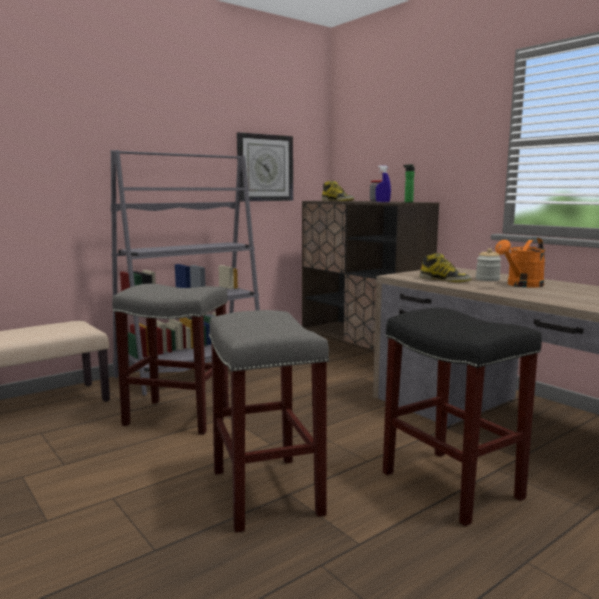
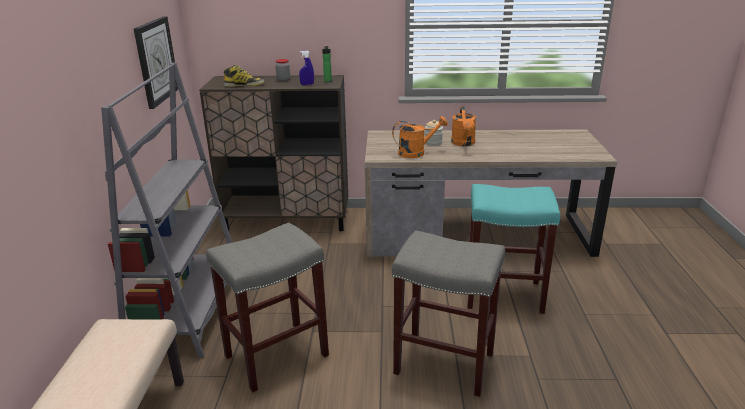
camera: 50 degrees left, 15 degrees up
(444, 280) = (416, 152): boot -> orange watering can
(449, 484) = (502, 295): black stool -> turquoise stool

